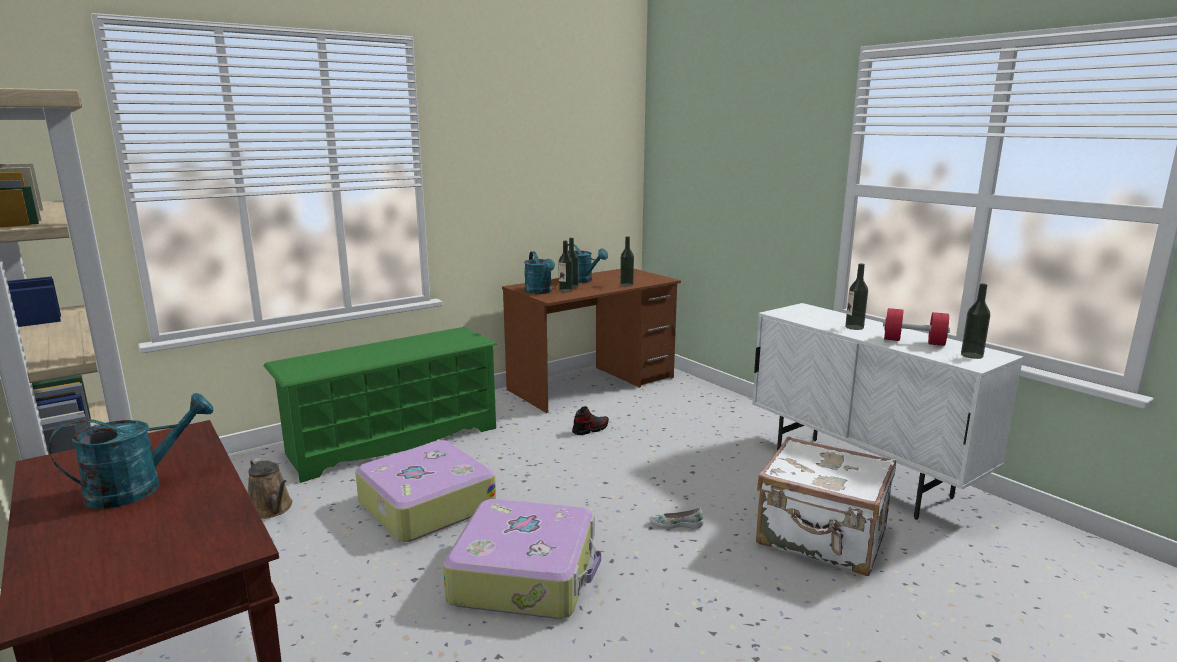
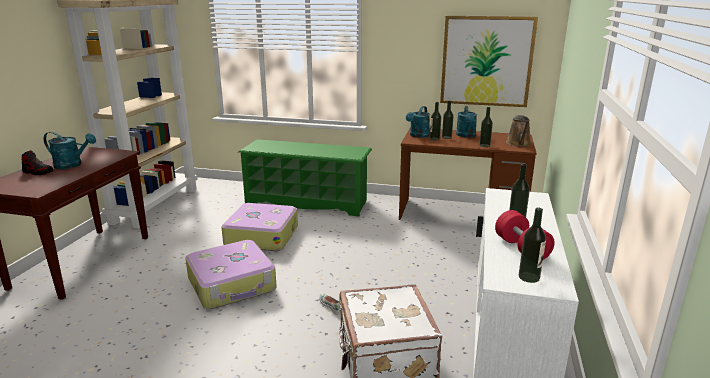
camera: 50 degrees right, 5 degrees up
(271, 509) = (218, 210): brown watering can -> brown watering can (519, 143)
(576, 185) = (486, 61): none -> picture
(590, 429) = (401, 239): shoe -> shoe (38, 172)

